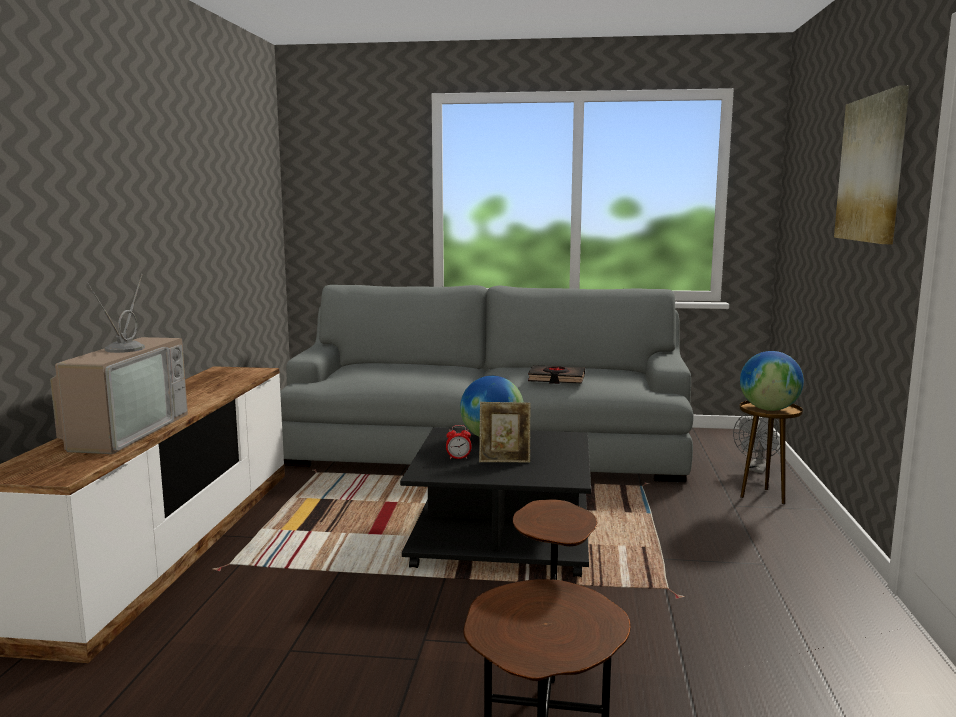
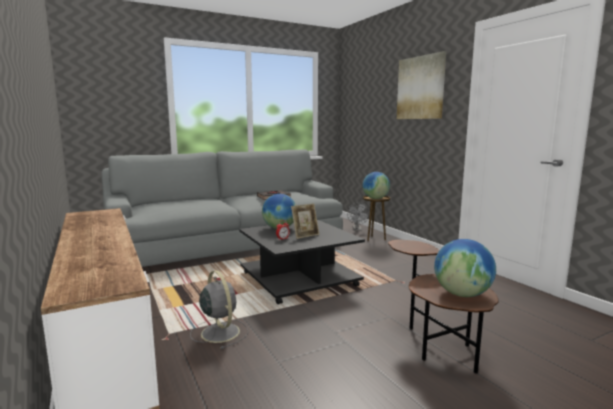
camera: 35 degrees left, 0 degrees up
(123, 431) = (100, 253): television -> none
(284, 582) = (219, 332): none -> grey fan
(543, 634) = (462, 294): none -> globe

